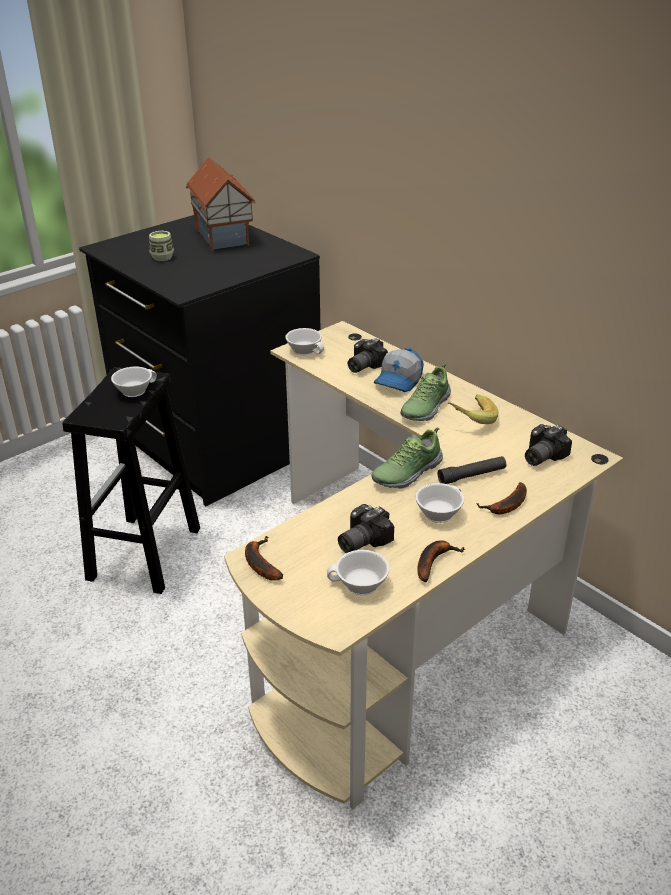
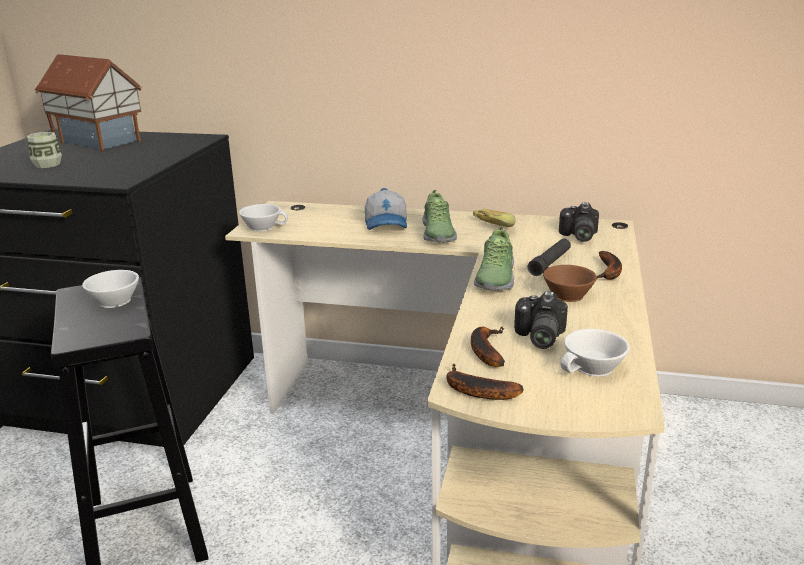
camera: 35 degrees left, 10 degrees down
(362, 366) = (336, 223): camera -> none
(433, 561) = (621, 327): banana -> banana (485, 350)
(438, 512) = (565, 294): white cup -> brown cup

